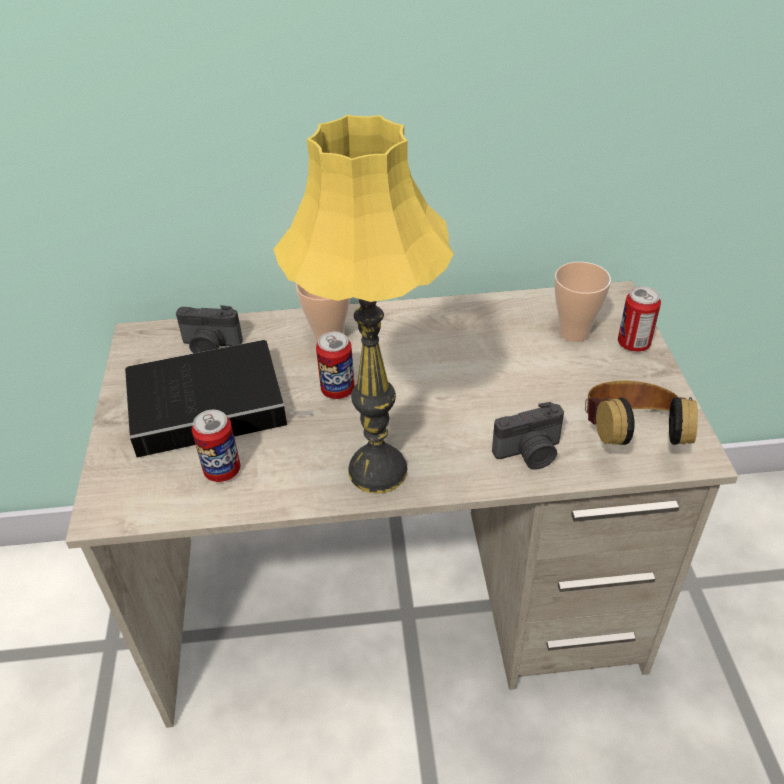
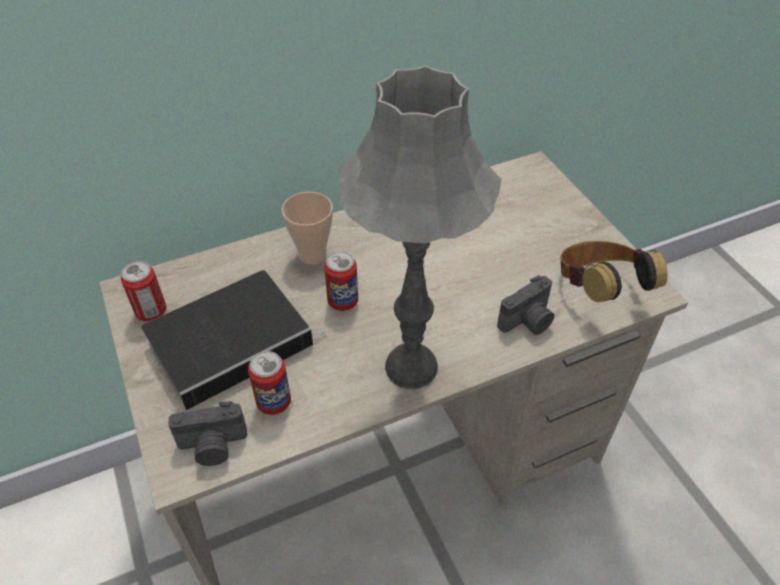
camera: 20 degrees left, 5 degrees up
(210, 347) = (205, 285): camera -> camera (213, 446)
(377, 471) = (411, 368): yellow table lamp -> grey table lamp
(574, 332) = (516, 206): cup -> none
(633, 344) = (566, 207): can -> can (151, 311)

